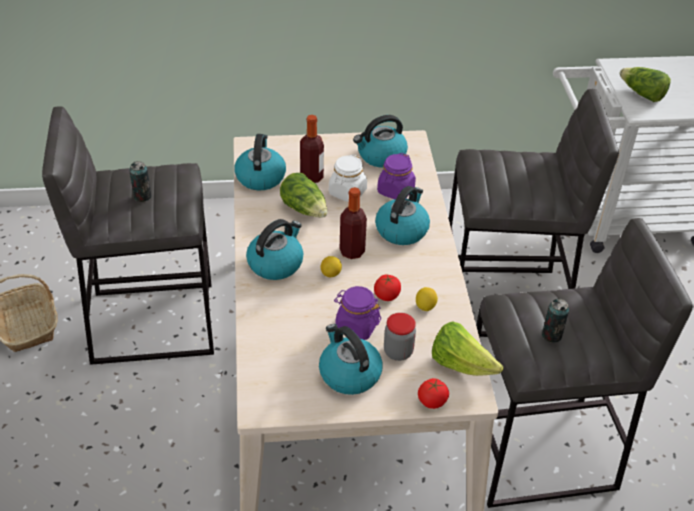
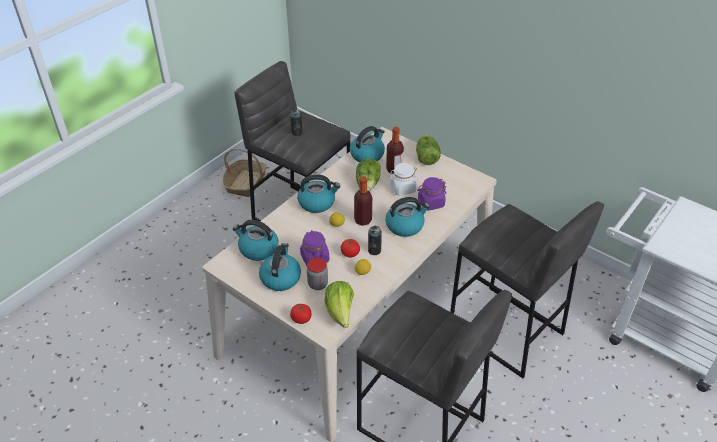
camera: 45 degrees right, 0 degrees up
(381, 156) = (449, 179): kettle -> kettle (258, 249)
(551, 335) = (408, 332): can -> can (374, 250)
(642, 94) = (680, 236): lettuce -> lettuce (426, 157)

